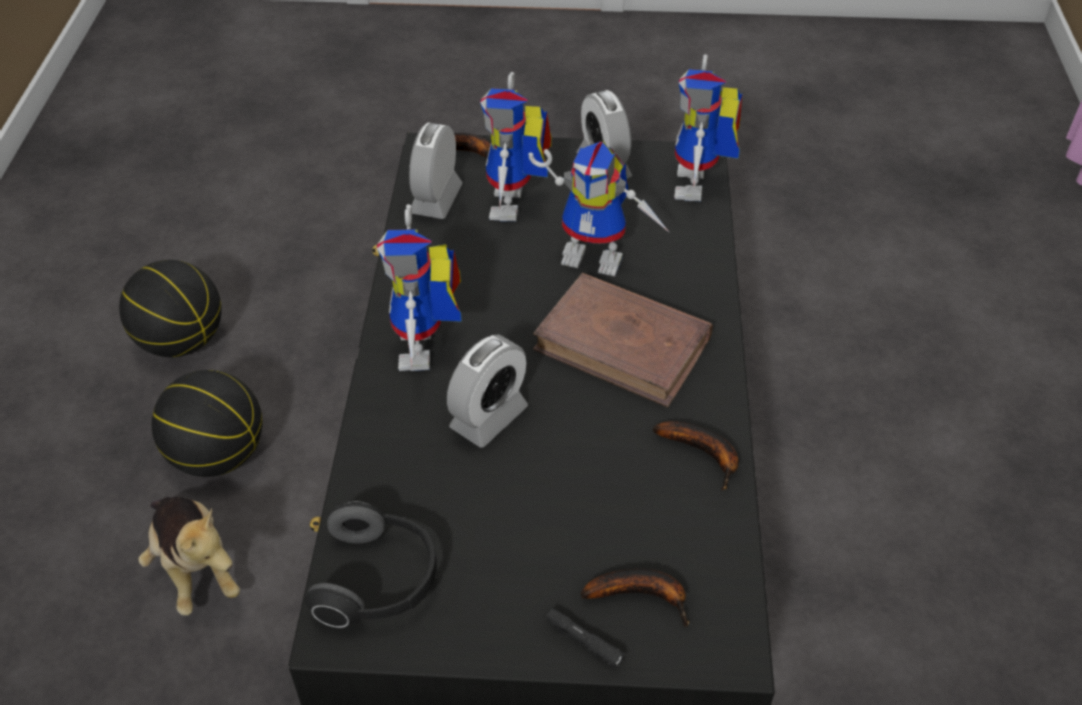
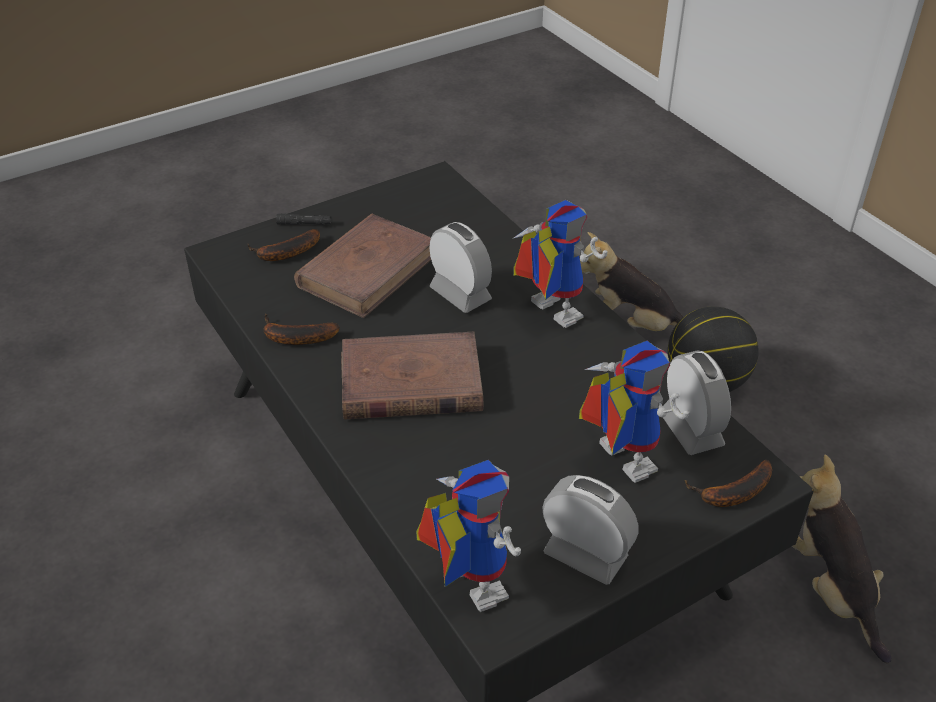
camera: 145 degrees right, 5 degrees down
(182, 341) = (848, 436): basketball -> none
(357, 262) = (830, 589): none -> plush toy
(379, 581) = (438, 201): headphones -> none
(489, 417) = (460, 294): alarm clock -> alarm clock turned 135 degrees clockwise
(560, 507) = (368, 270): none -> brown book
(599, 256) = (496, 448): toy robot -> none

